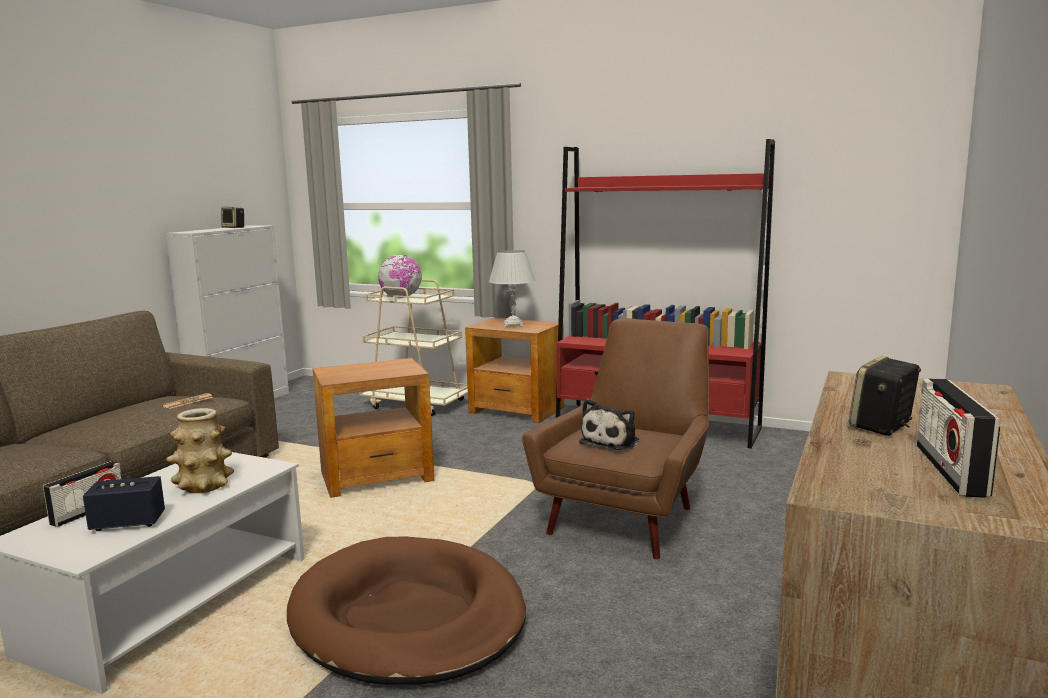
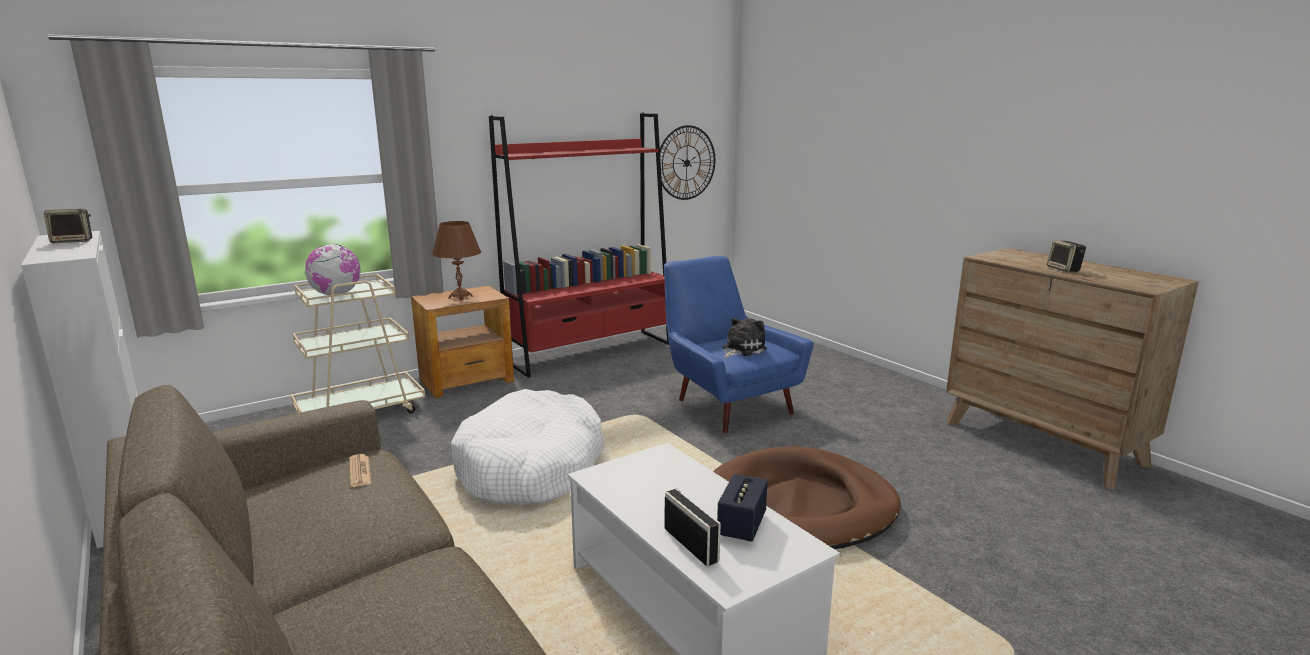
camera: 60 degrees left, 5 degrees up
(203, 486) = (680, 485): vase -> none
(377, 477) = (530, 467): brown side table -> white dog bed
(513, 325) = (460, 297): white table lamp -> brown table lamp
(612, 441) = (741, 349): plush toy -> plush toy turned 105 degrees counterclockwise
(629, 515) = (726, 403): brown armchair -> blue armchair
(856, 209) = (686, 163): none -> wall clock
(950, 470) = (1123, 275): radio -> none

